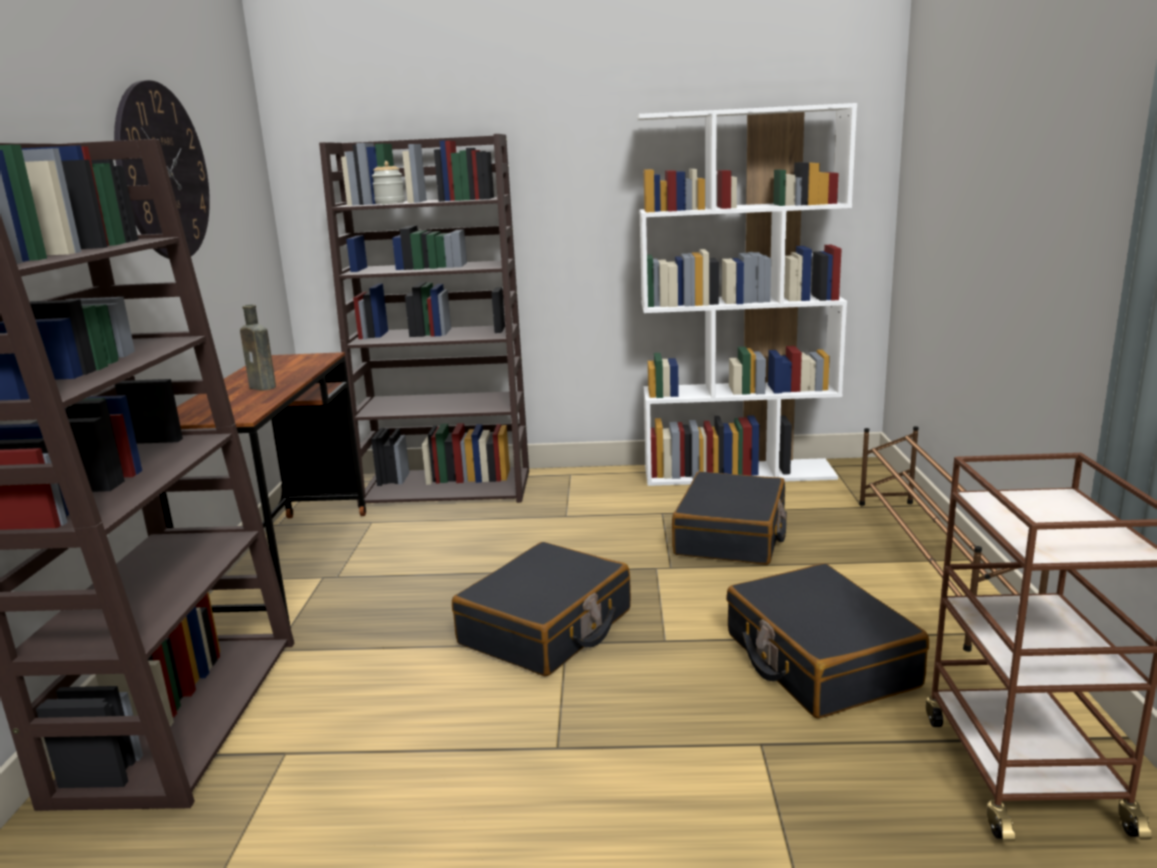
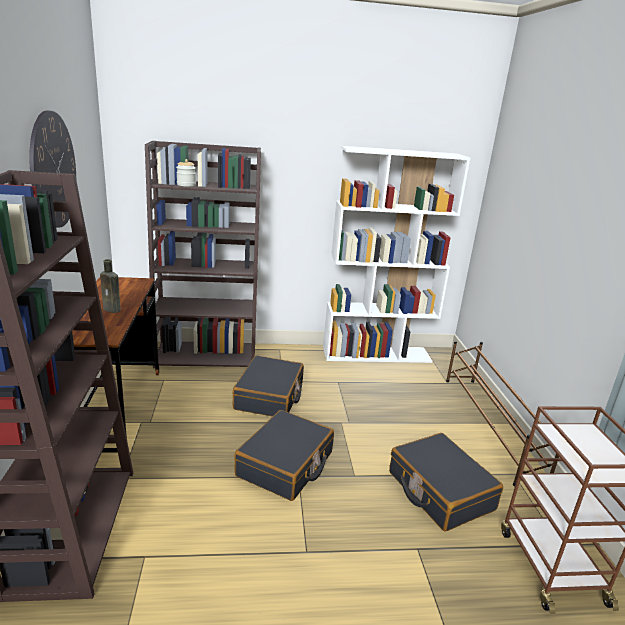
camera: 10 degrees left, 5 degrees up
(731, 536) = (380, 400): black suitcase -> black suitcase (269, 396)

